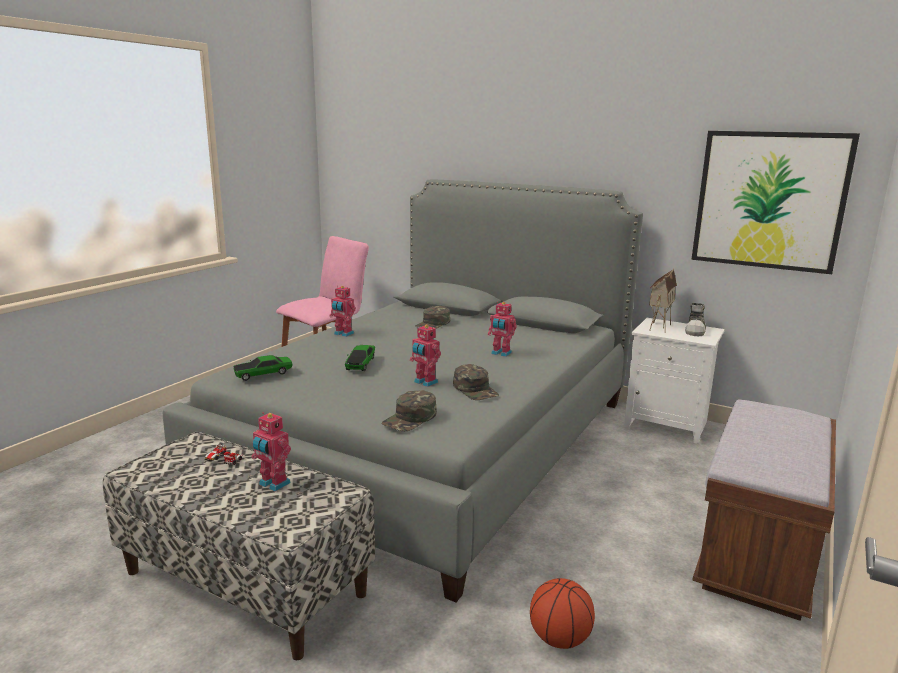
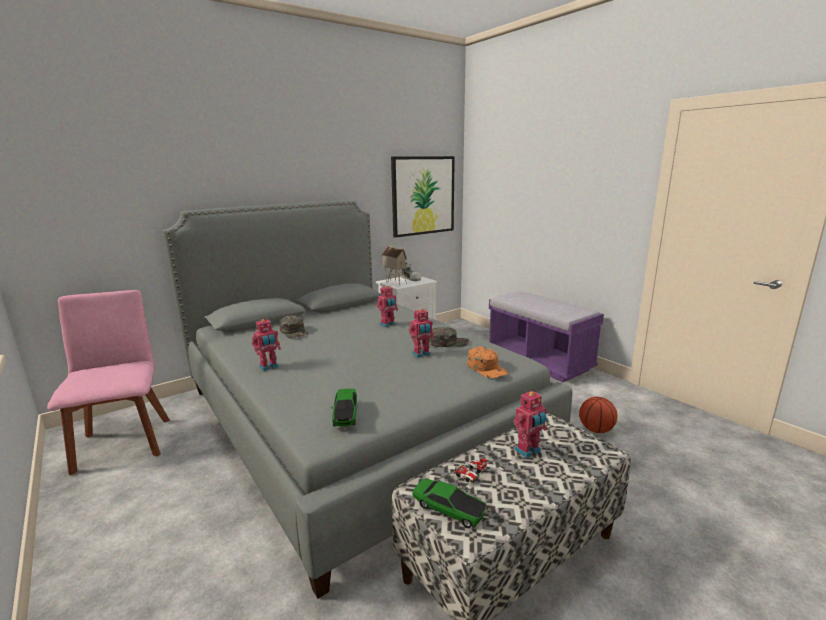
camera: 65 degrees left, 0 degrees up
(361, 363) = (363, 368): toy car -> toy car (449, 509)
(410, 419) = (487, 368): green cap -> orange cap
(758, 552) = (539, 361): brown bench -> purple bench

